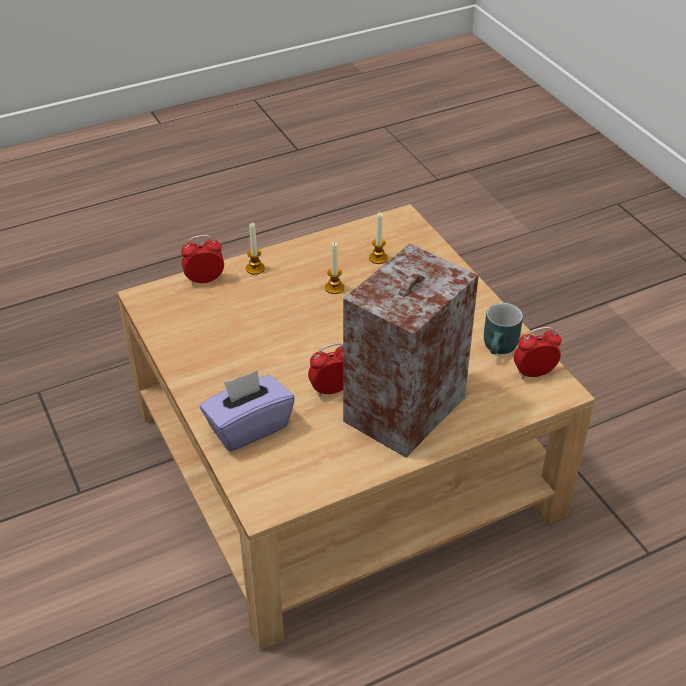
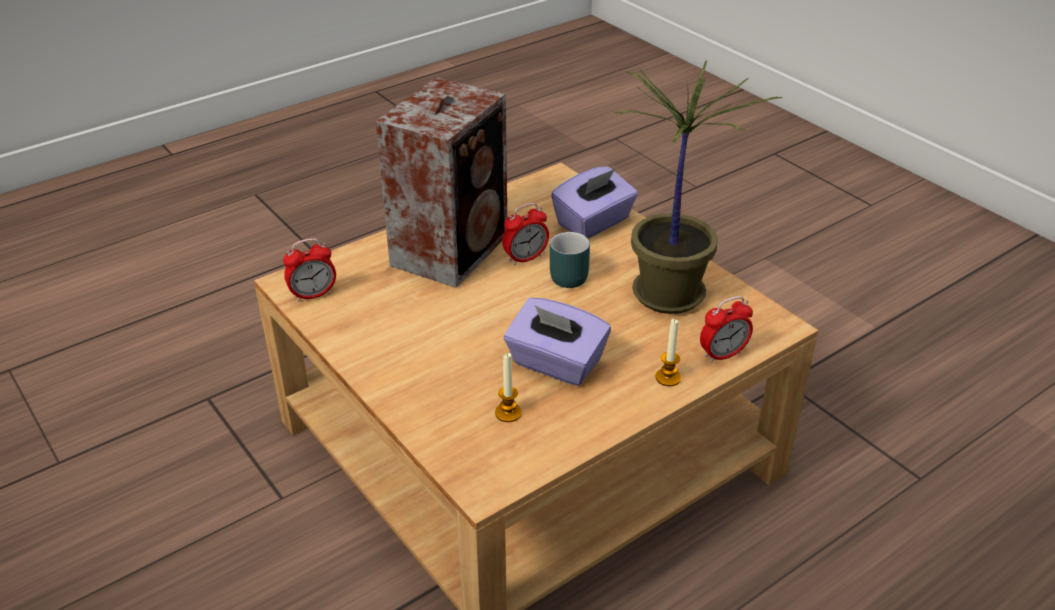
camera: 170 degrees right, 5 degrees down
(217, 337) = (667, 293): none -> potted plant
(334, 288) = (555, 364): candle -> purple tissue box
(501, 348) = (347, 315): turquoise mug -> turquoise mug (567, 274)

